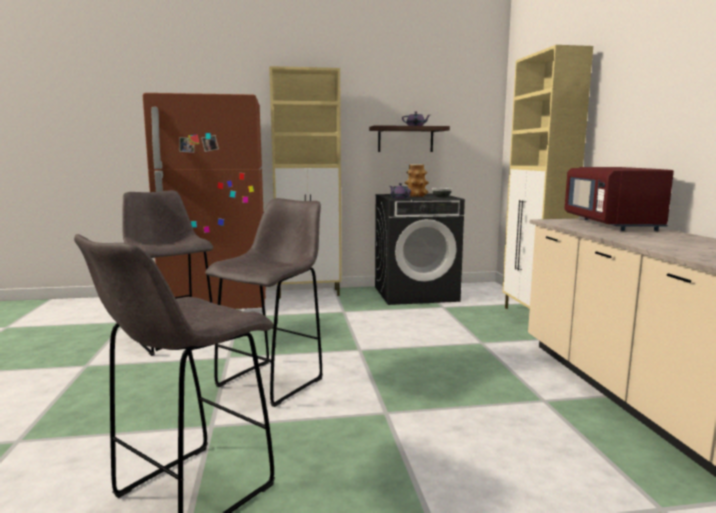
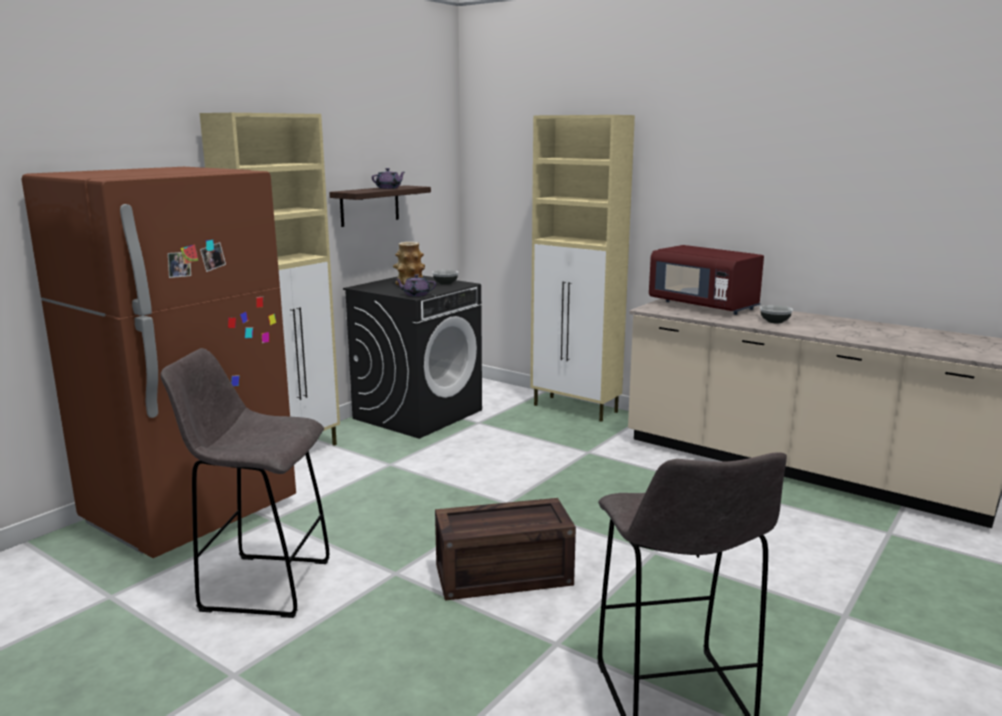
camera: 45 degrees left, 5 degrees up
(272, 381) = (505, 574): grey stool -> crate
(646, 238) = (775, 321): none -> bowl

